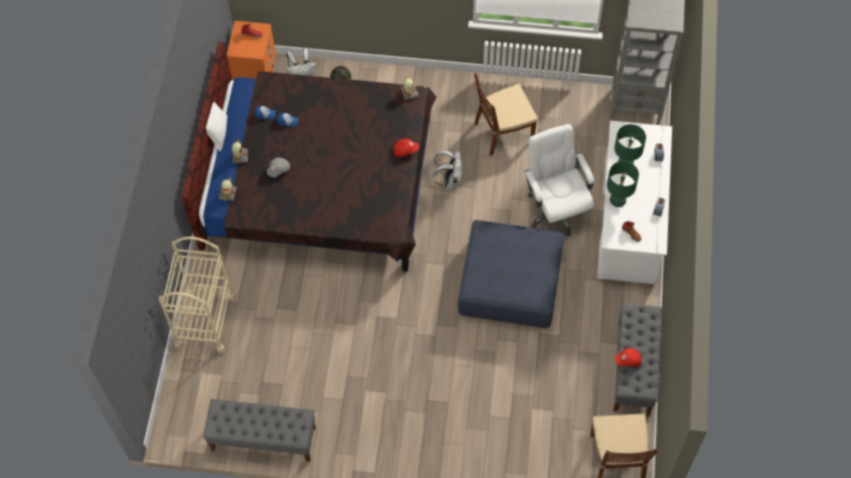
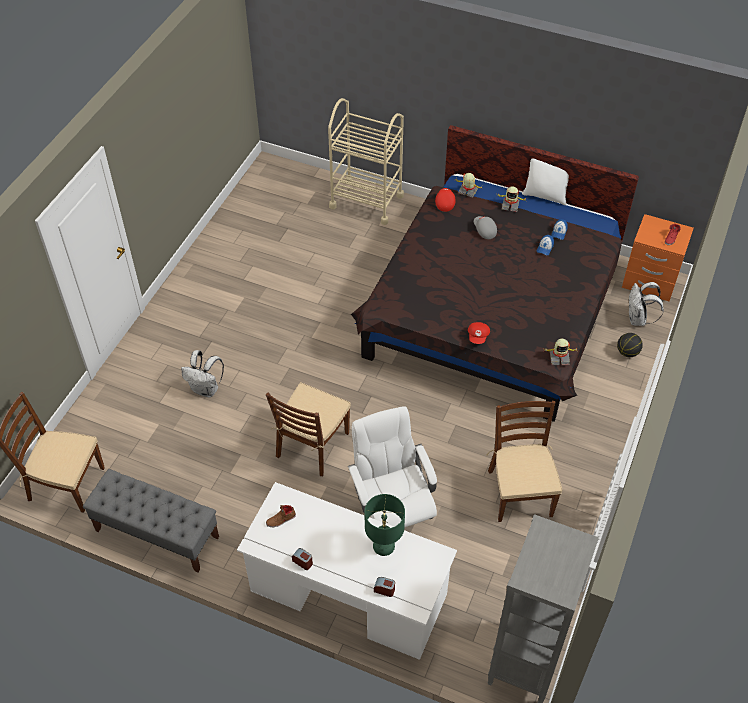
camera: 105 degrees right, 10 degrees down
(263, 439) = (232, 220): grey bench -> none
(449, 180) = (464, 421): white backpack -> white backpack (206, 389)
(511, 282) = (312, 445): blue ottoman -> brown chair
(555, 209) = (392, 516): white office chair -> white office chair turned 105 degrees counterclockwise
(618, 200) = (333, 520): green table lamp -> none
(628, 360) = (140, 490): red cap -> red cap (444, 203)

